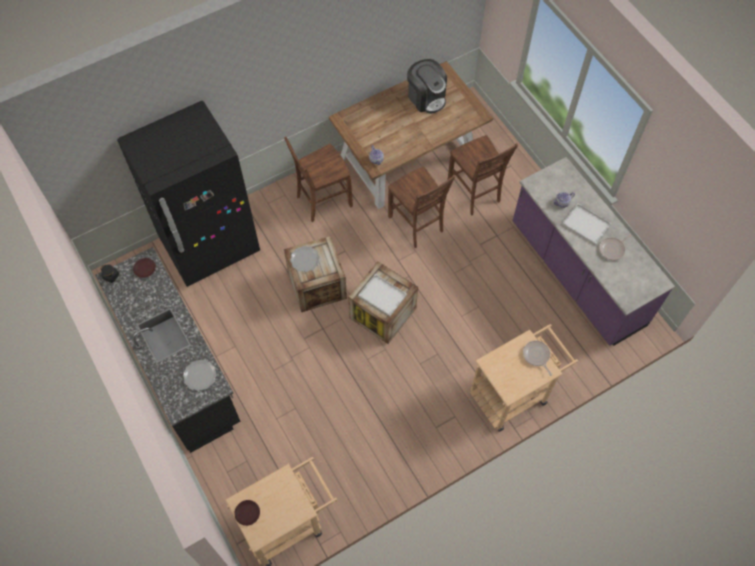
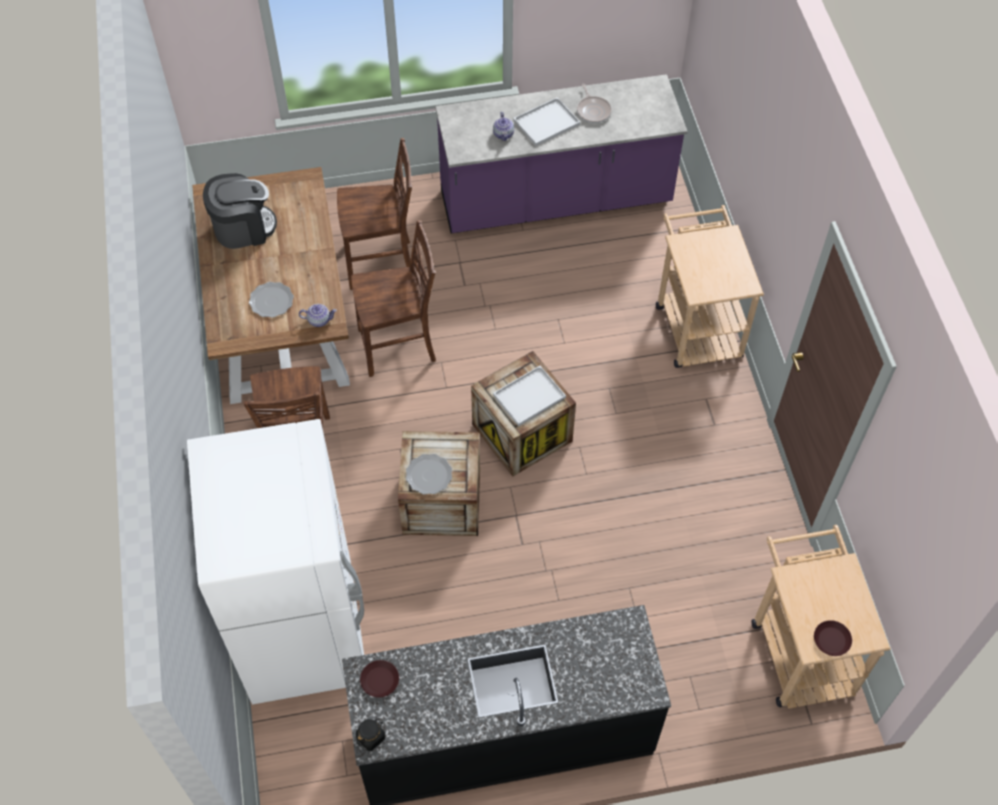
camera: 70 degrees left, 5 degrees down
(200, 376) = (602, 644): plate -> plate (271, 301)
(210, 245) = (303, 632): black fridge -> white fridge
(536, 356) = (706, 240): frying pan -> none

